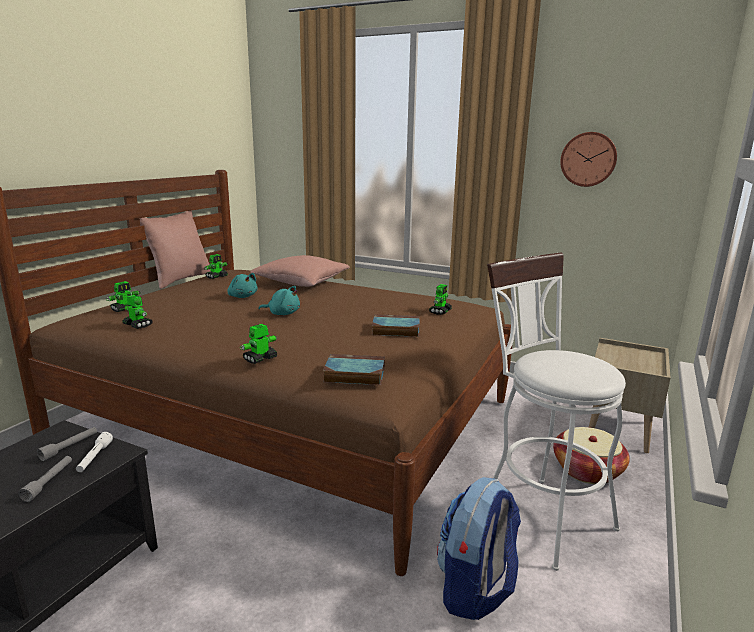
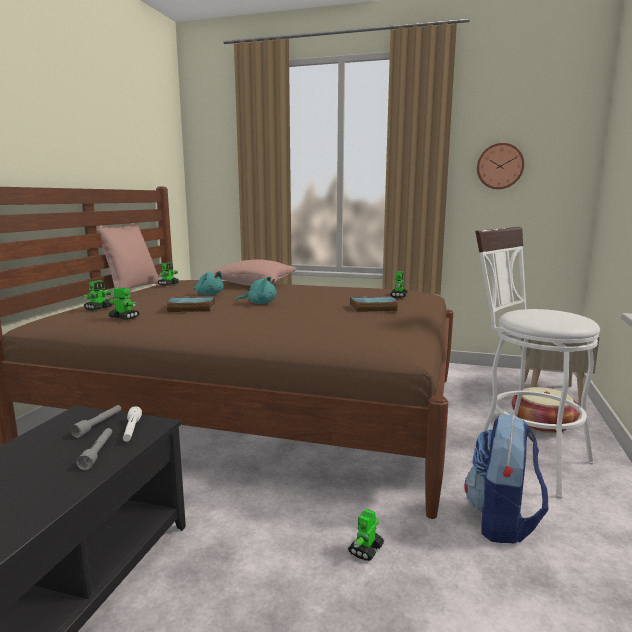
camera: 10 degrees left, 5 degrees down
(260, 359) = (270, 332): toy robot -> toy robot (365, 550)
(353, 374) = (366, 336): book -> book (190, 308)

